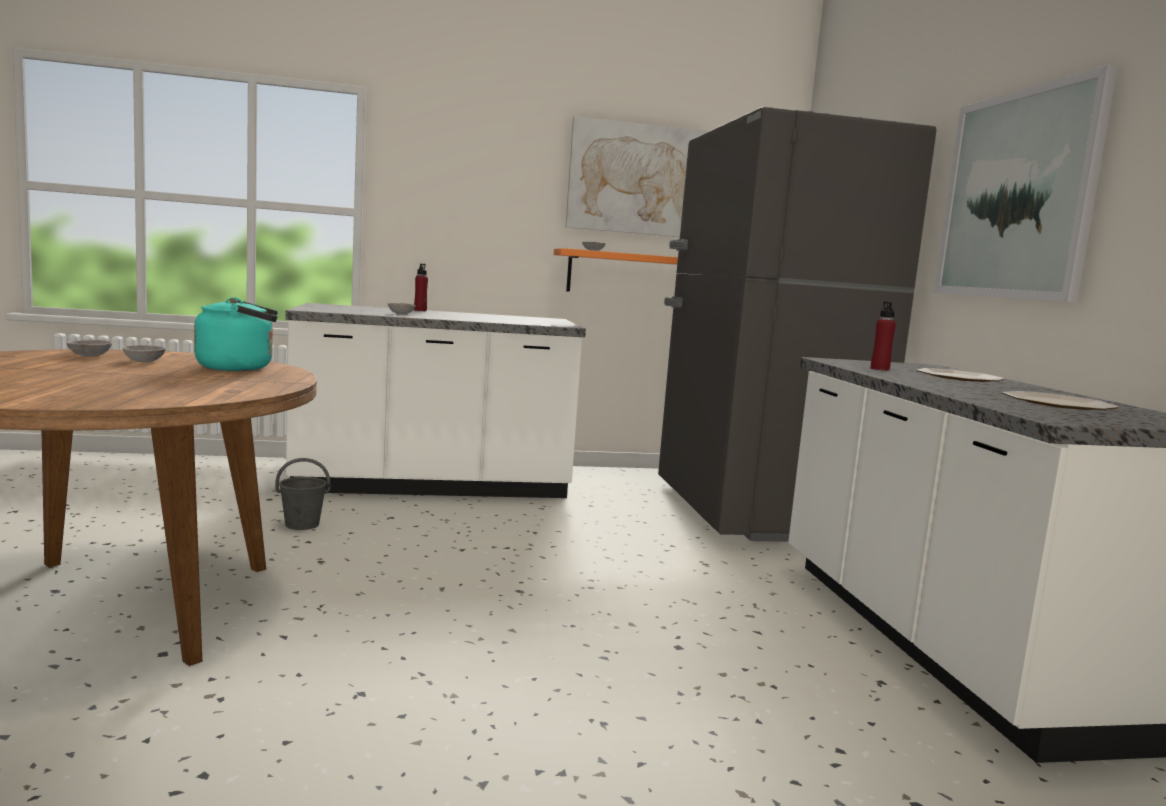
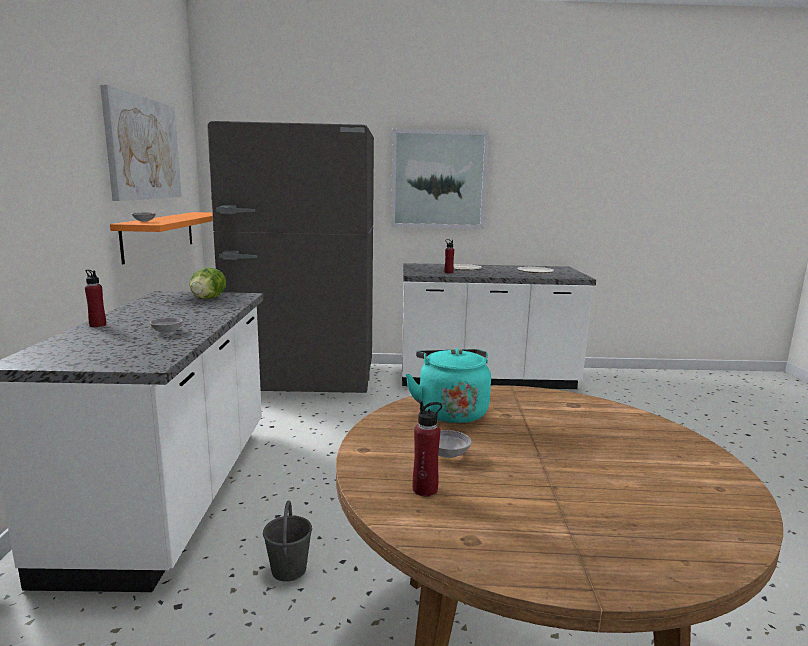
camera: 80 degrees left, 5 degrees up
(89, 356) = (425, 489): grey bowl -> red bottle
(538, 321) = (208, 298): none -> lettuce

